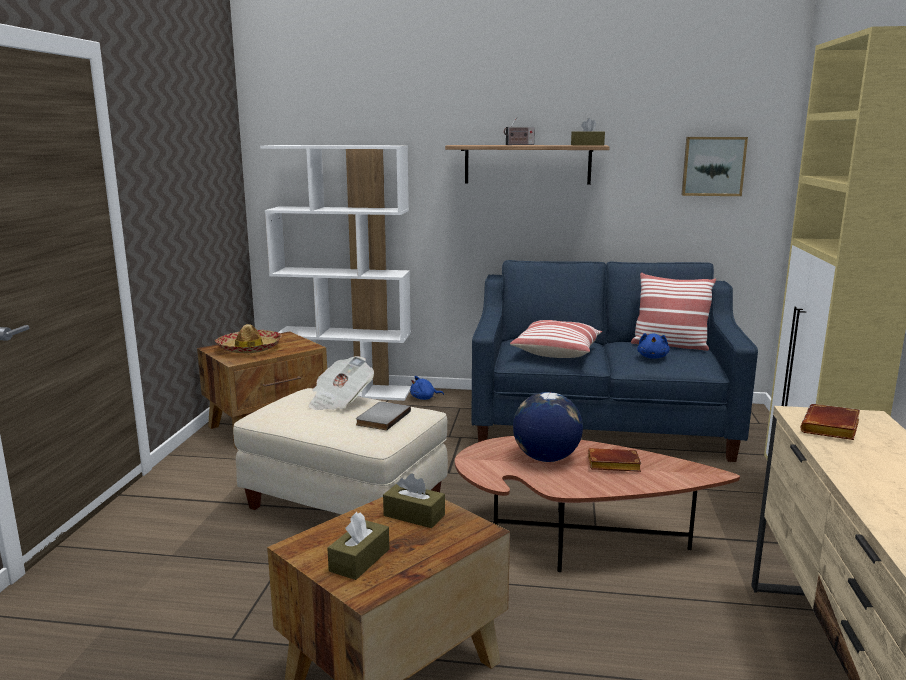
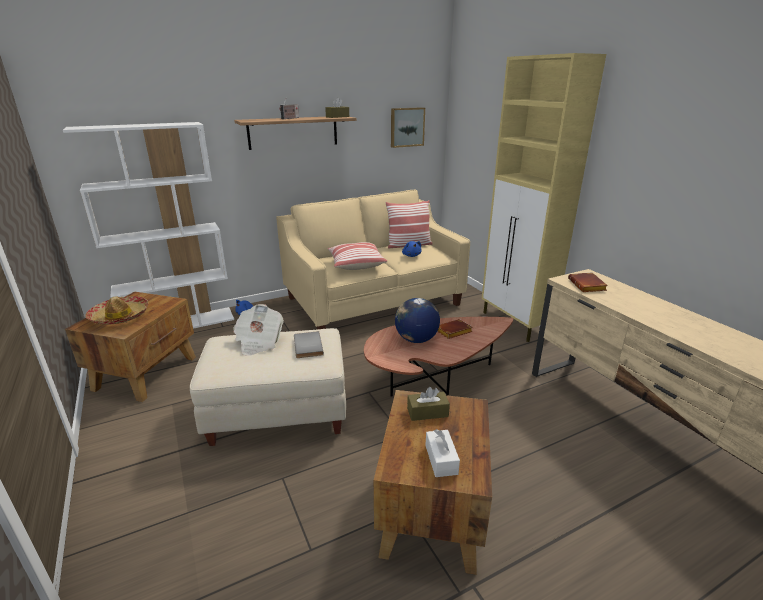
camera: 35 degrees left, 10 degrees up
(359, 560) = (441, 459): brown tissue box -> white tissue box
(600, 424) = (373, 301): blue sofa -> beige sofa

